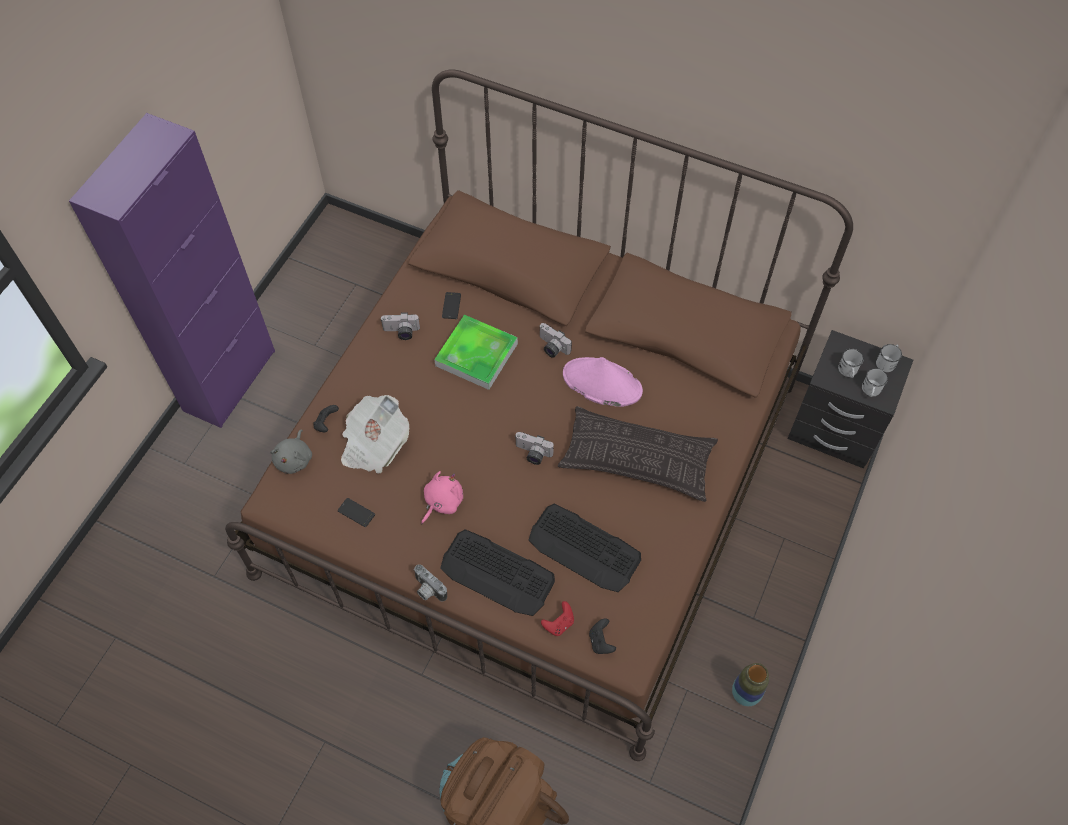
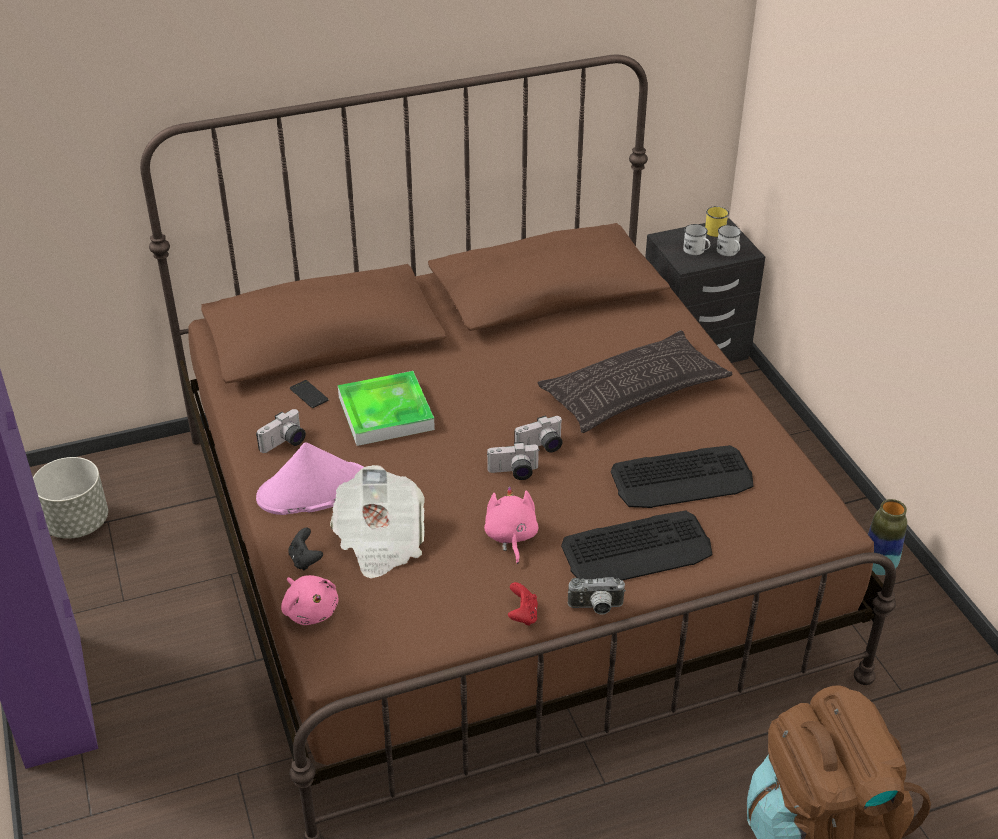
camera: 45 degrees left, 20 degrees down
(294, 459) = (310, 610): grey plush toy -> pink plush toy
(341, 273) = (78, 523): none -> grey planter
(356, 512) = (438, 605): phone -> none
(551, 347) = (449, 366): camera -> camera (514, 473)
(559, 624) = (740, 544): red game controller -> red game controller (523, 615)
(601, 383) = (528, 362): pink hat -> pink hat (312, 490)
(601, 641) = (790, 530): black game controller -> none
(887, 362) = (714, 229): white mug -> yellow mug

